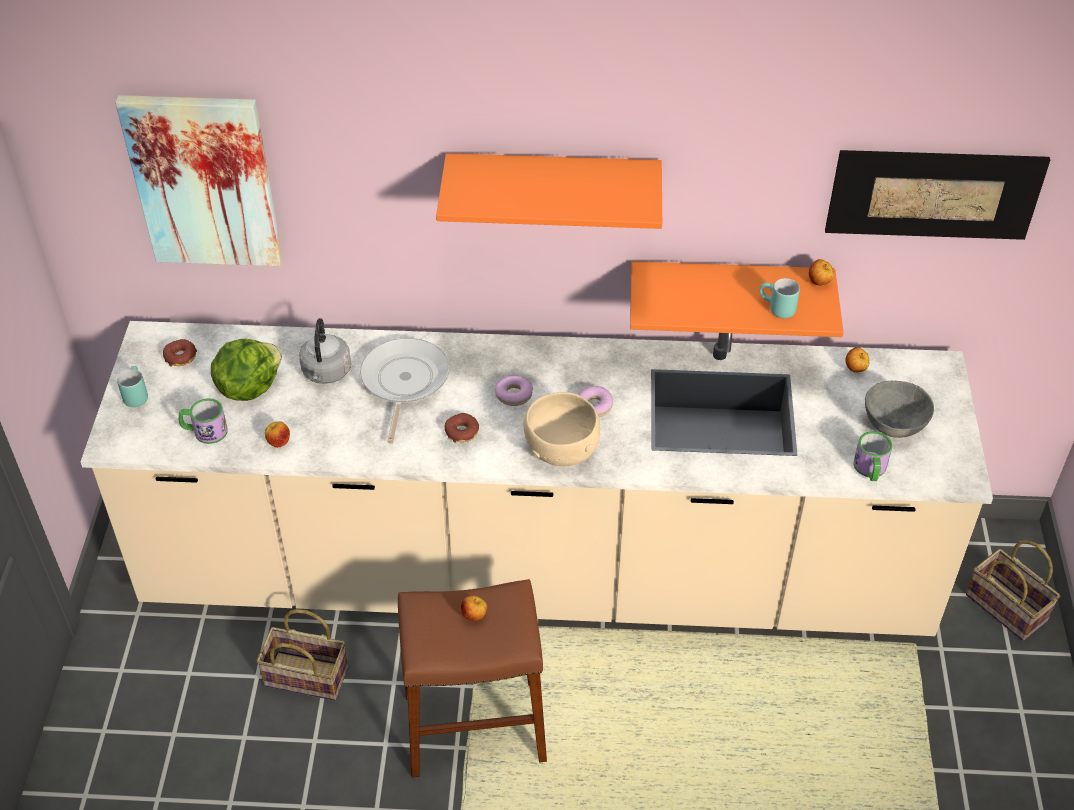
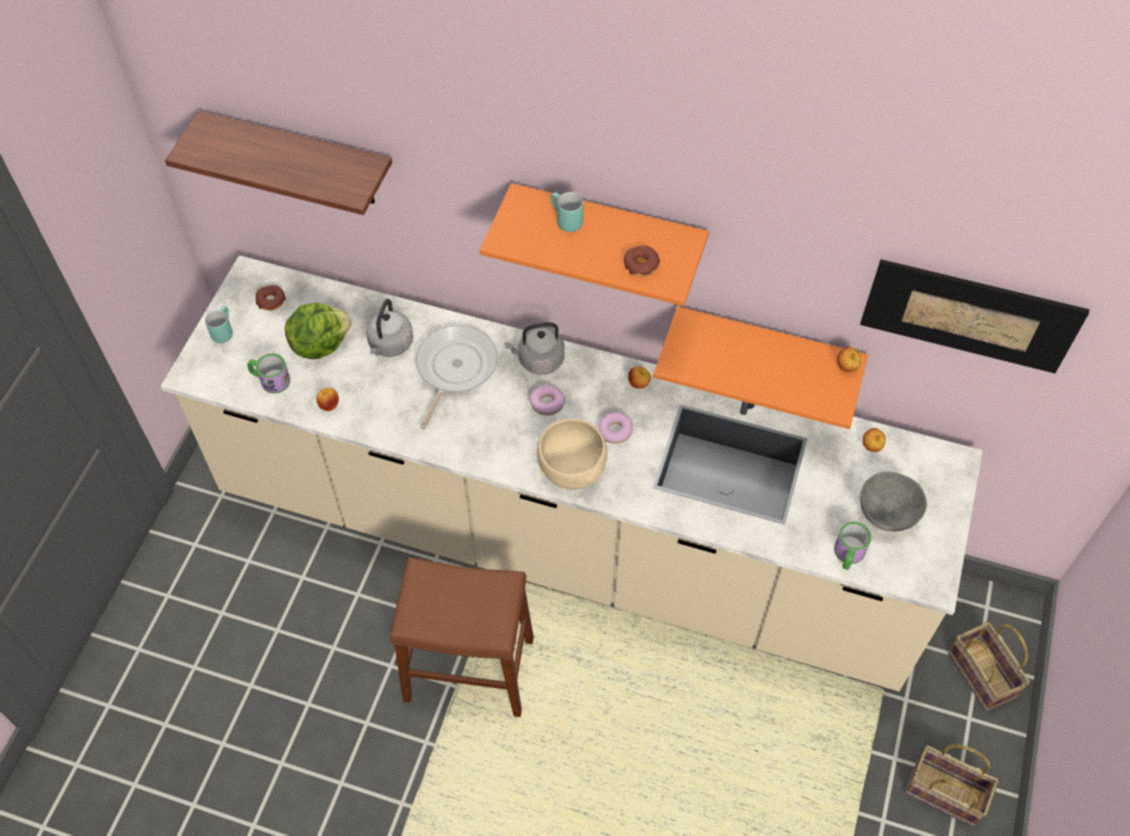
camera: 15 degrees right, 10 degrees up
(204, 180) = (300, 159): picture -> shelf
(304, 677) = (340, 588): basket -> basket (942, 793)
(462, 432) = (489, 430): donut -> donut (641, 265)
(474, 616) = (465, 596): apple -> apple (639, 384)
(490, 357) = (538, 360): none -> grey kettle
(776, 310) = (794, 388): turquoise mug -> turquoise mug (564, 221)

